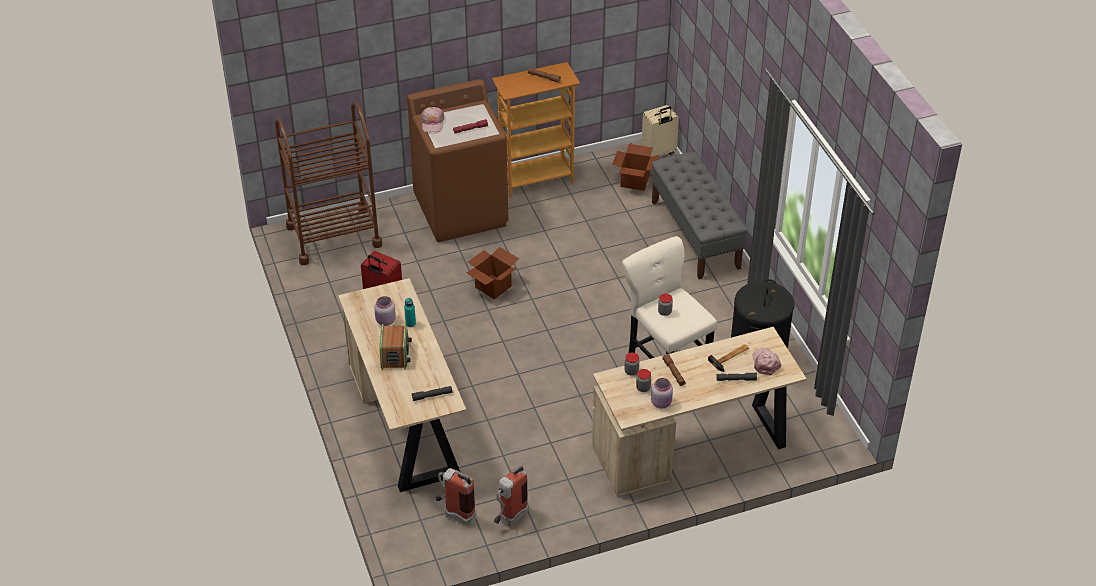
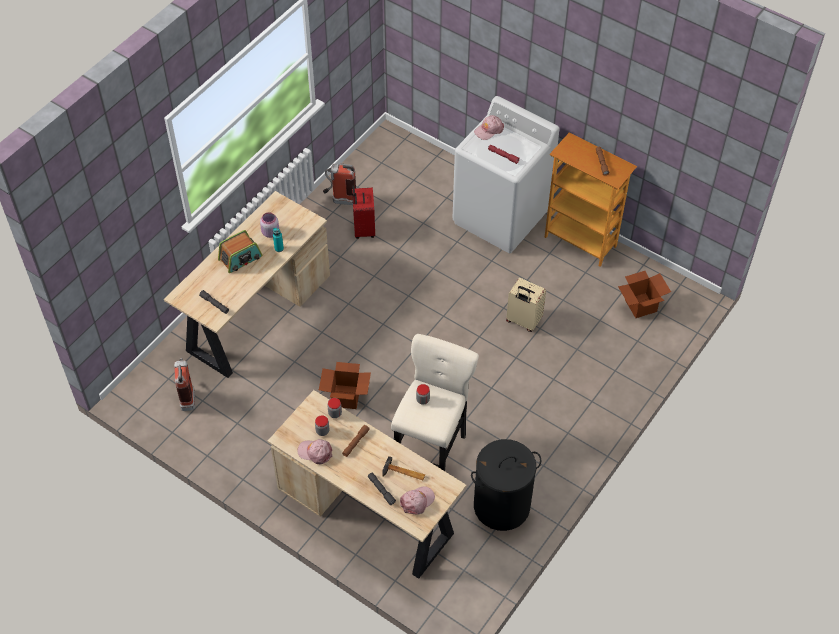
camera: 55 degrees right, 10 degrees up
(334, 236) = (406, 160): brown cart -> none
(461, 211) = (501, 217): brown washing machine -> white washing machine
(493, 287) = (435, 284): cardboard box -> cardboard box (346, 397)
(509, 519) = (206, 432): fire extinguisher -> fire extinguisher (340, 200)
(658, 153) = (691, 302): beige suitcase -> beige suitcase (523, 321)
(661, 403) = (315, 452): pink jar -> pink cap
(695, 235) = (614, 382): grey bench -> none

